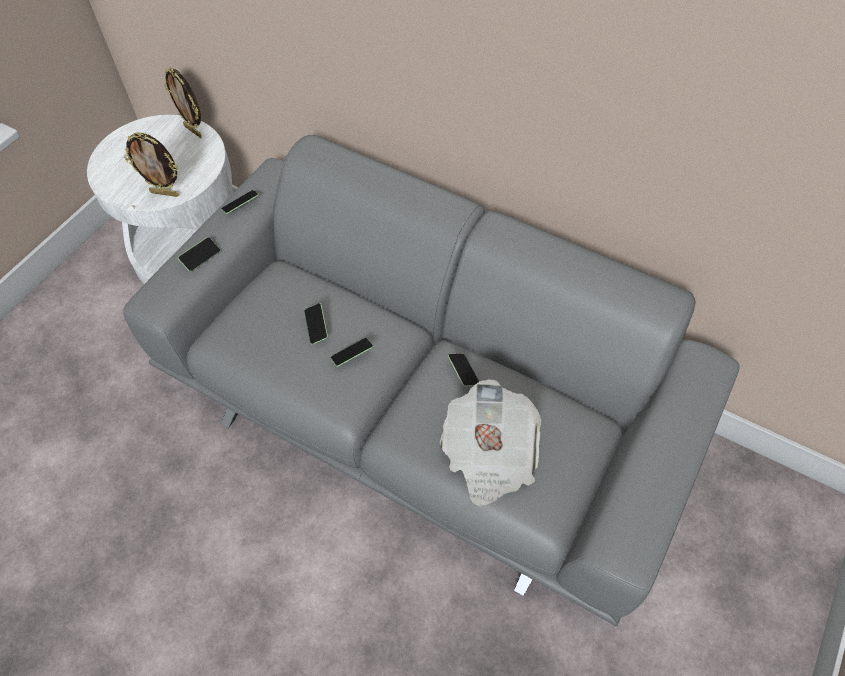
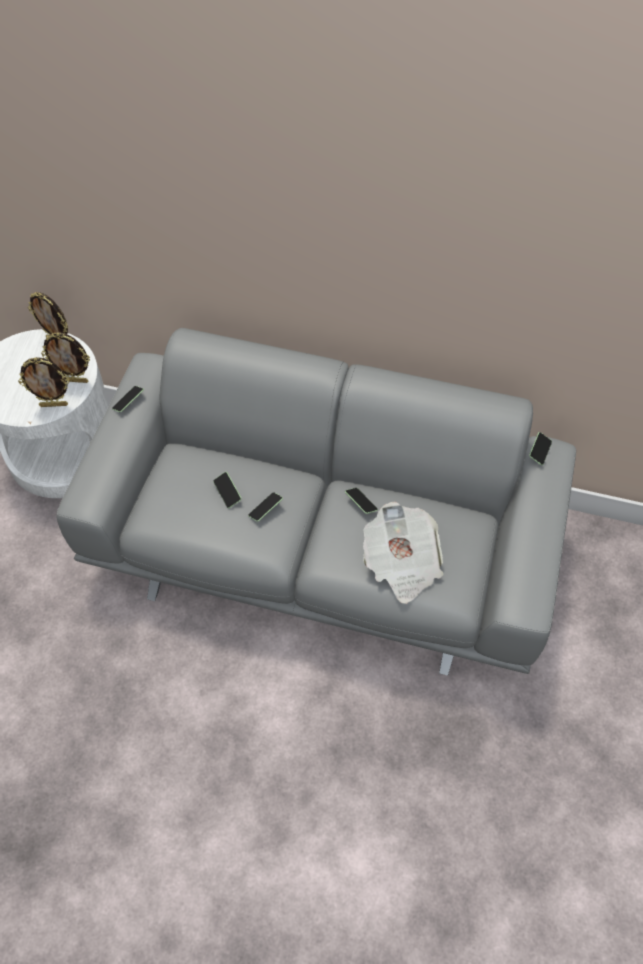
camera: 15 degrees left, 0 degrees up
(196, 173) = (75, 380): none -> picture frame
(201, 258) = (110, 455): phone -> phone (539, 451)

